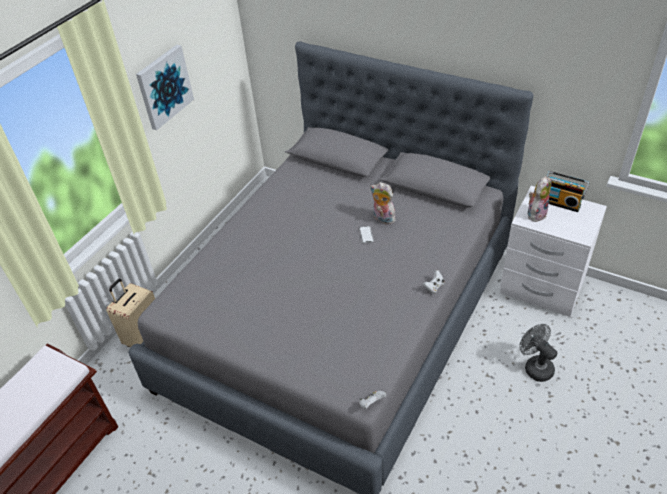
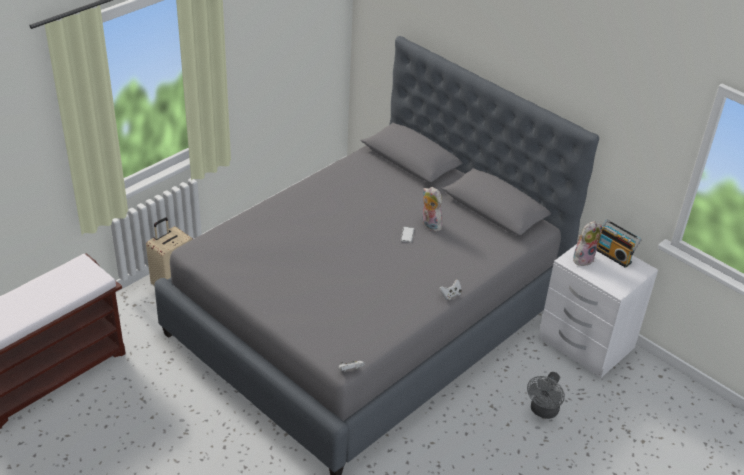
camera: 10 degrees right, 5 degrees down
(164, 86) = (258, 49): picture -> none
(535, 366) = (543, 411): grey fan -> grey fan turned 135 degrees counterclockwise

